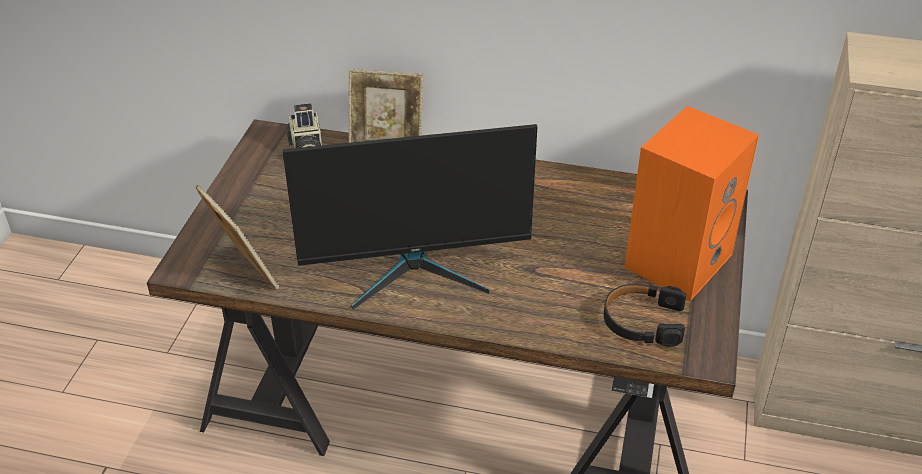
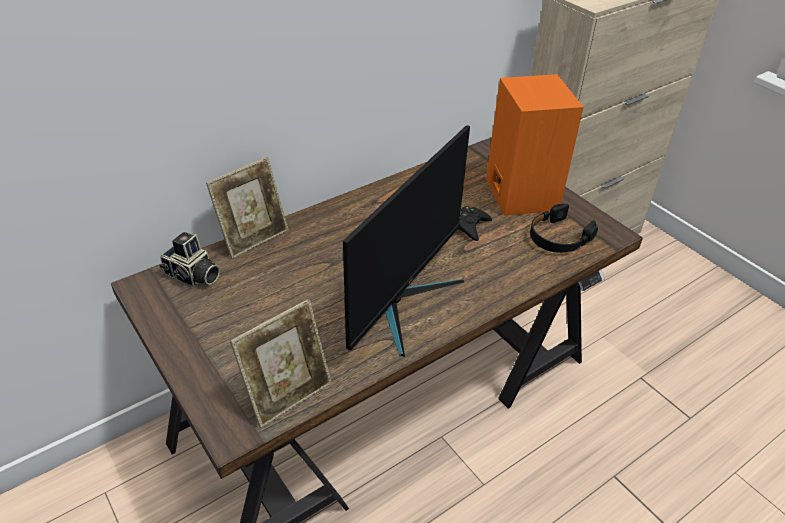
camera: 50 degrees left, 0 degrees up
(244, 272) = (288, 395): picture frame -> picture frame turned 135 degrees clockwise
(575, 255) = (470, 226): none -> black game controller

